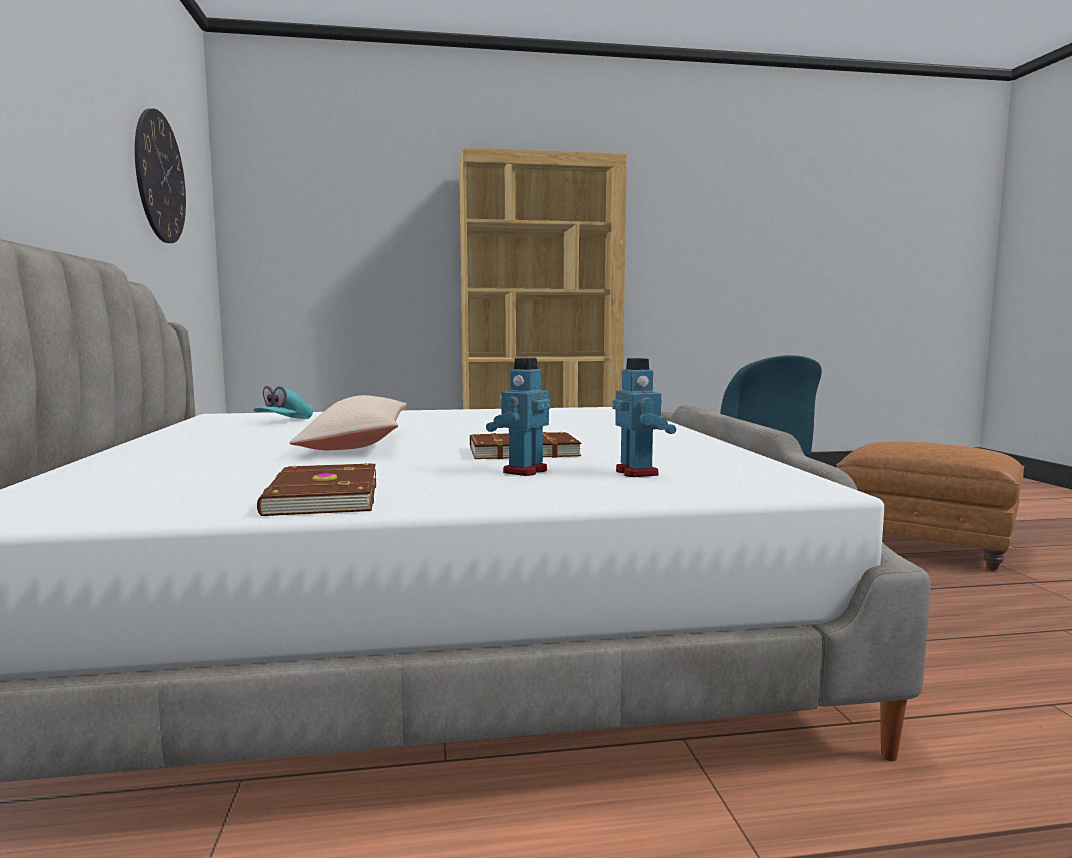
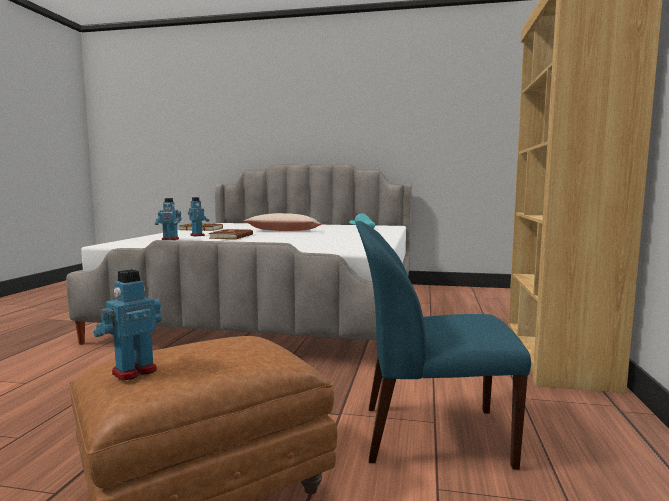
camera: 110 degrees right, 0 degrees up
(160, 177) = (440, 114): wall clock -> none
(982, 449) = (134, 371): none -> toy robot

